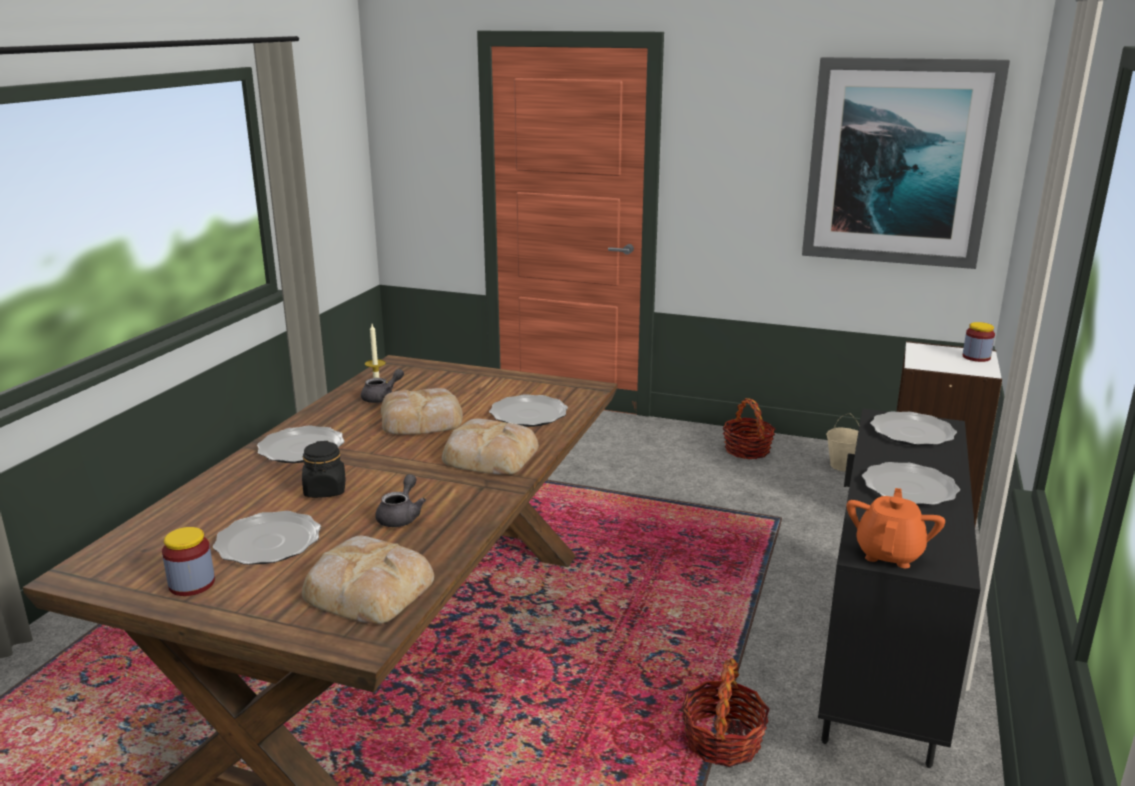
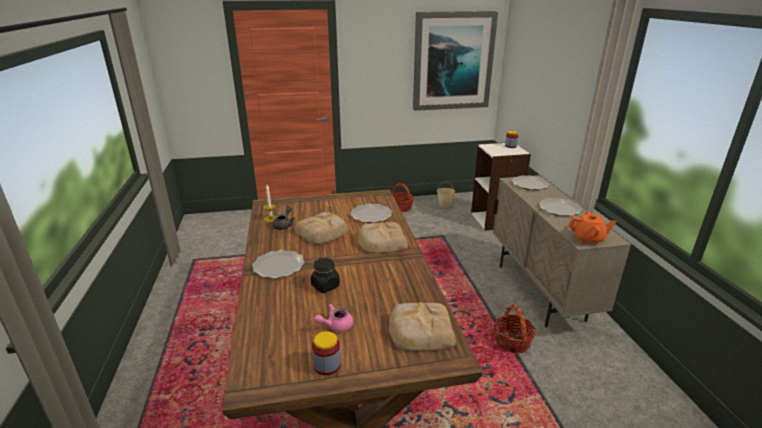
camera: 30 degrees left, 5 degrees up
(268, 543) = (336, 325): plate -> pink teapot
(401, 516) = (384, 287): grey teapot -> none
(881, 678) = (539, 292): black cabinet -> beige cabinet
(889, 553) = (588, 239): orange teapot -> orange teapot turned 105 degrees clockwise

